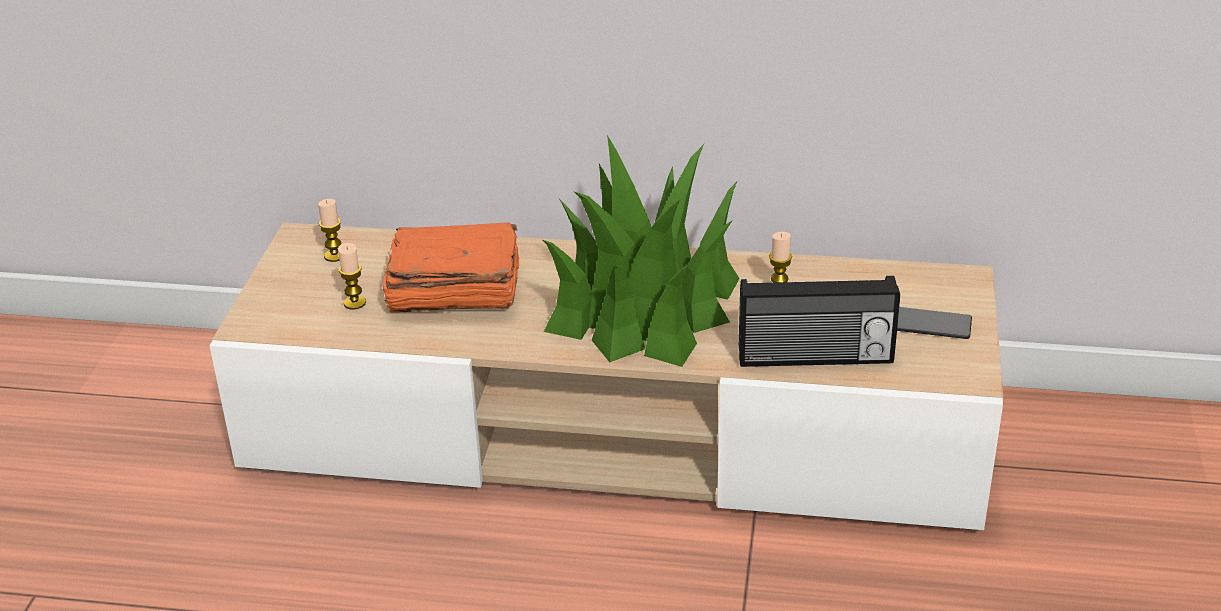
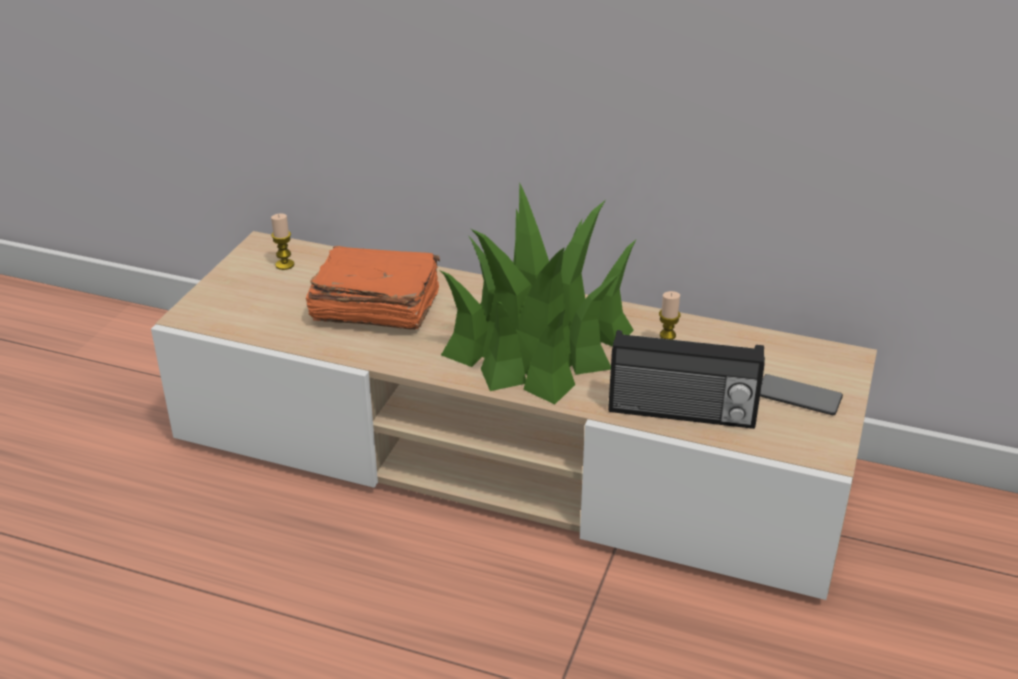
camera: 10 degrees right, 0 degrees up
(354, 303) = (286, 308): candle -> none

